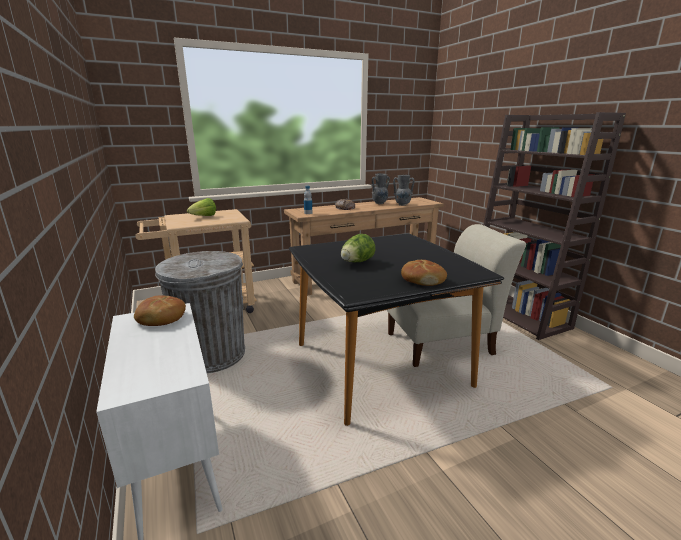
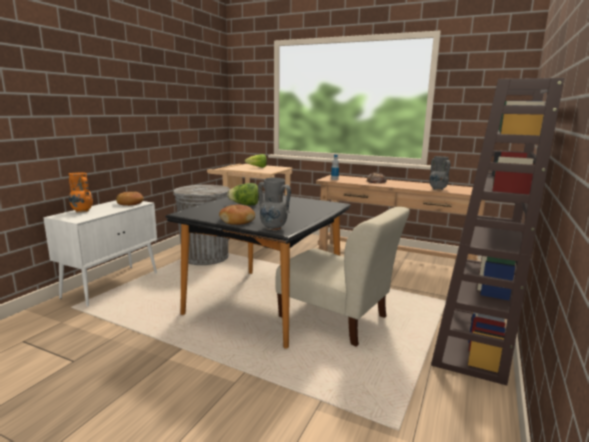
camera: 50 degrees right, 5 degrees down
(132, 363) = (82, 211): none -> orange vase
(380, 203) = (421, 185): grey vase -> grey vase (274, 228)

